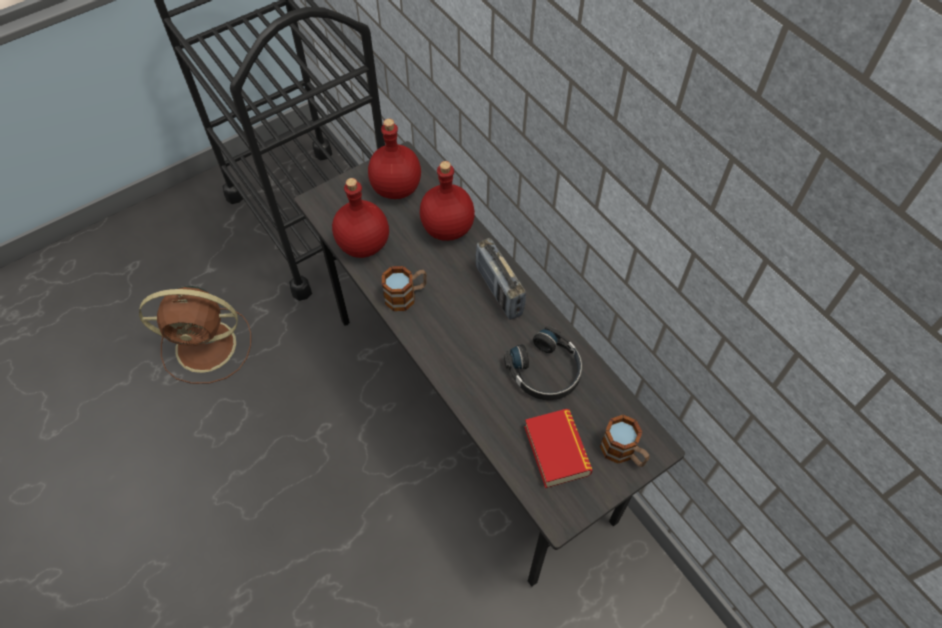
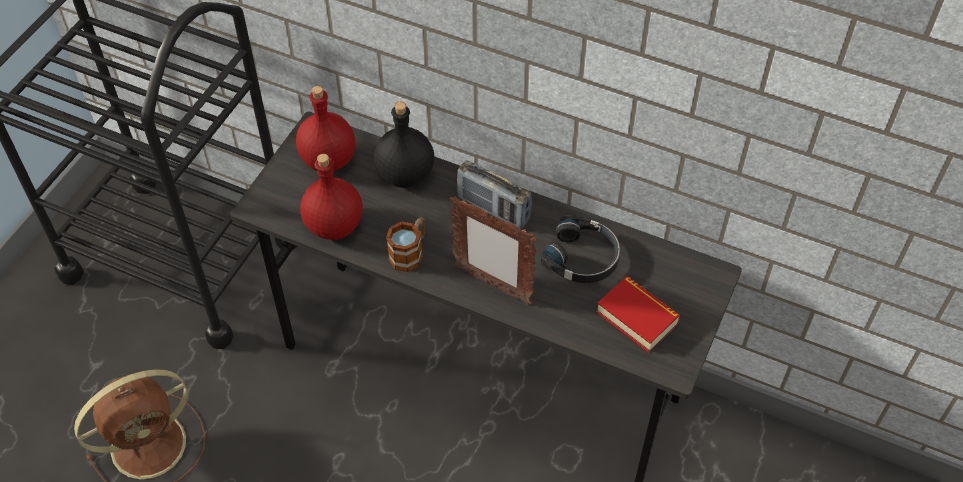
camera: 30 degrees left, 5 degrees down
(447, 229) = (406, 175): red bottle -> black bottle
(453, 356) = (492, 285): none -> picture frame
(623, 452) = (692, 291): mug -> none

